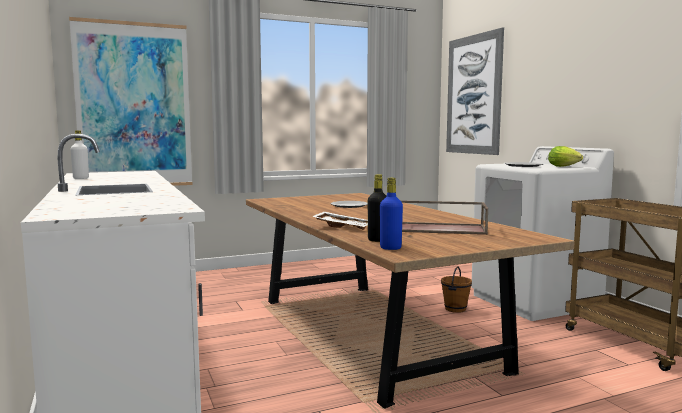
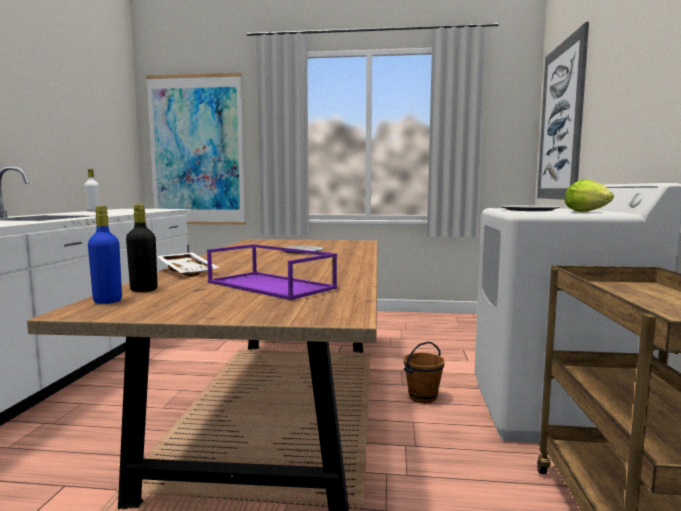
camera: 30 degrees right, 0 degrees up
(440, 228) = (272, 285): brown tray -> purple tray

